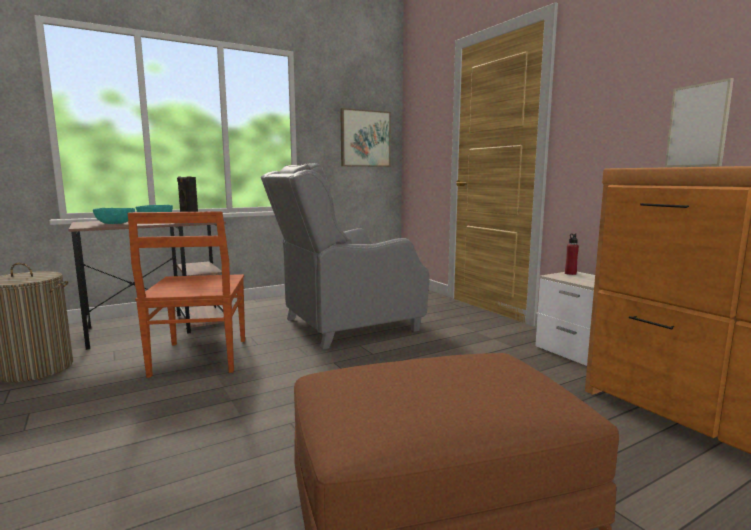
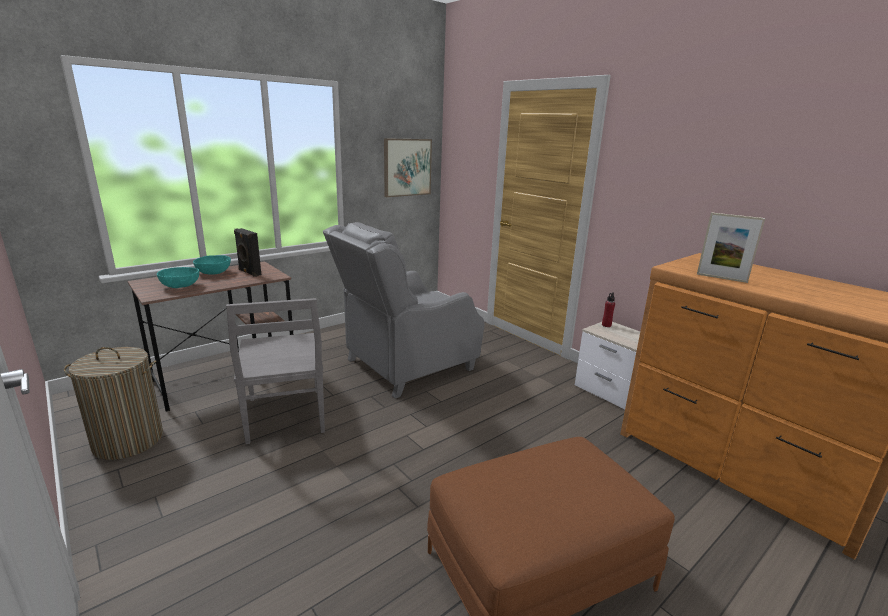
camera: 10 degrees left, 10 degrees up
(199, 358) = (285, 416): brown chair -> grey chair
(691, 166) = (721, 278): picture frame -> picture frame turned 150 degrees clockwise

